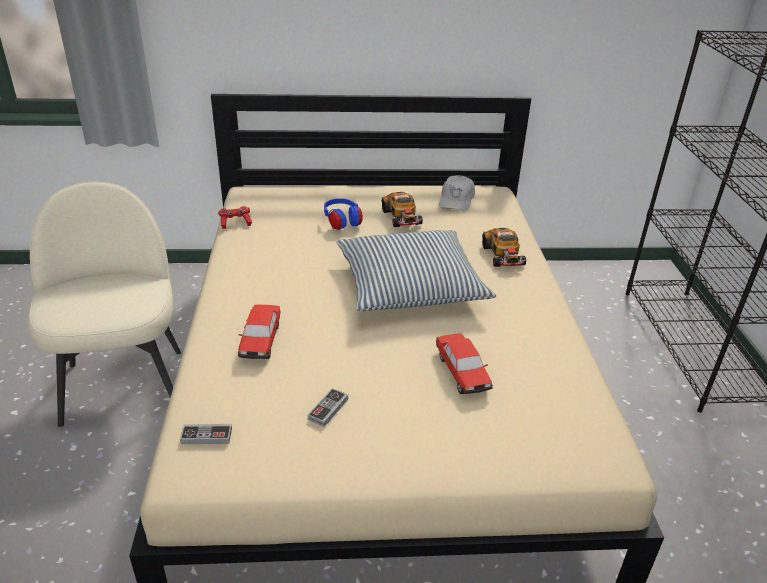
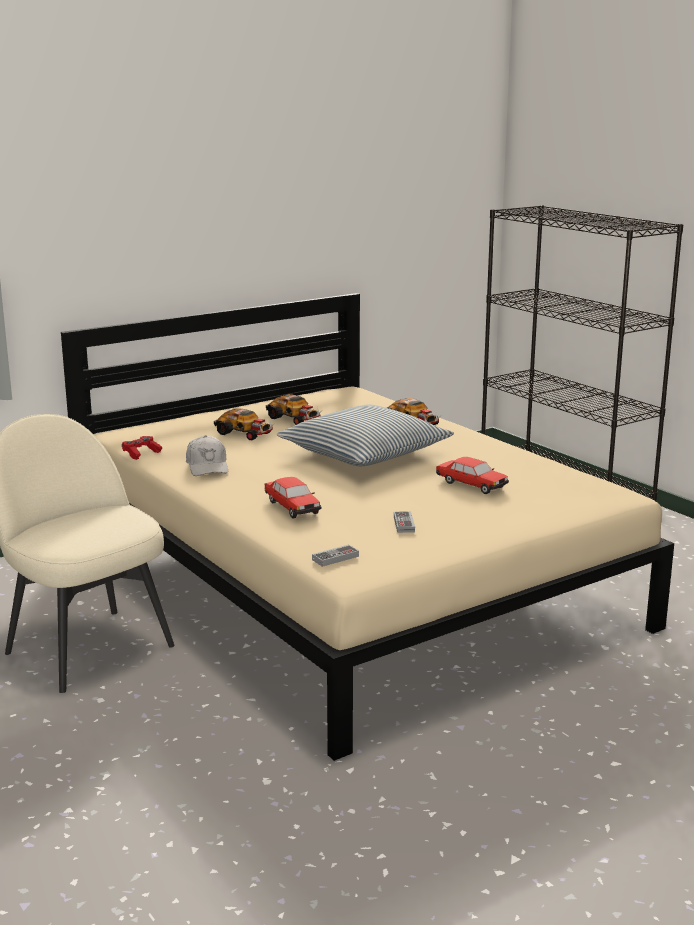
camera: 30 degrees left, 15 degrees down
(342, 223) = (245, 433): blue headphones -> toy car
(456, 200) = (327, 399): white cap -> white cap (207, 466)

